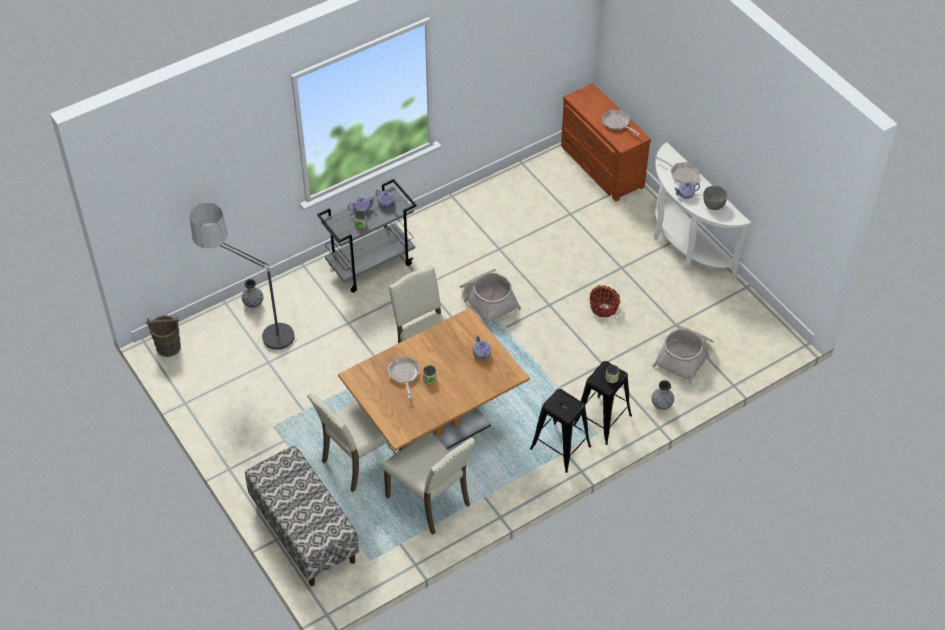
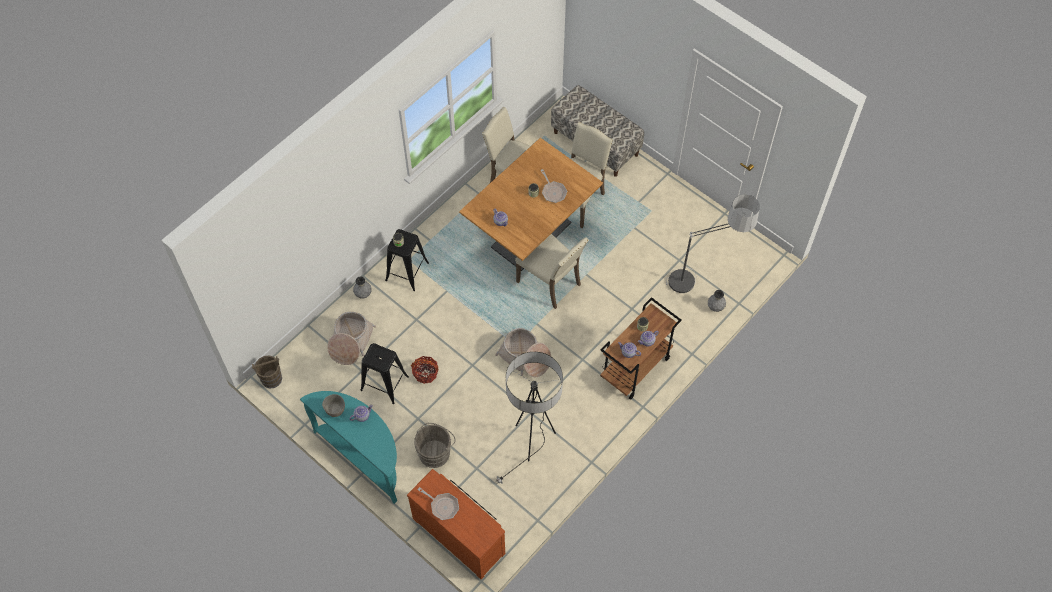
camera: 165 degrees right, 10 degrees up
(168, 347) = (762, 254): brown bucket -> brown bucket (272, 379)
(371, 264) = (635, 369): grey cart -> brown cart
(507, 223) = (531, 443): none -> floor lamp
(560, 447) = (434, 242): black stool -> black stool (384, 383)
(609, 235) = (435, 452): none -> grey bucket
(681, 174) = (369, 439): frying pan -> none
(684, 246) = (364, 456): white console table -> turquoise console table

